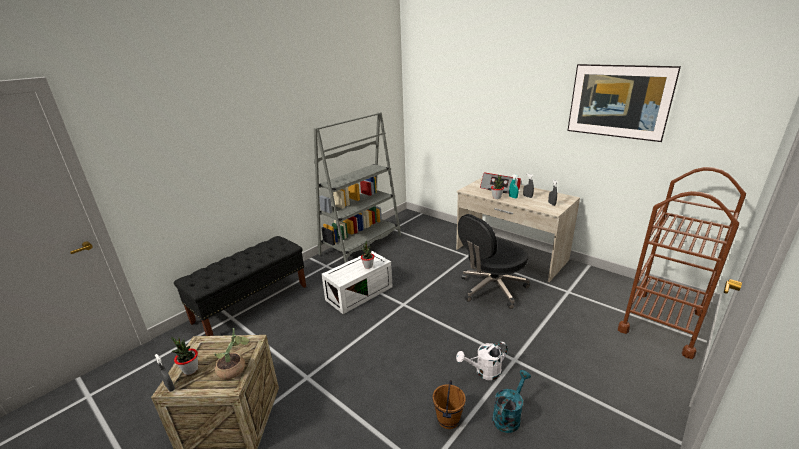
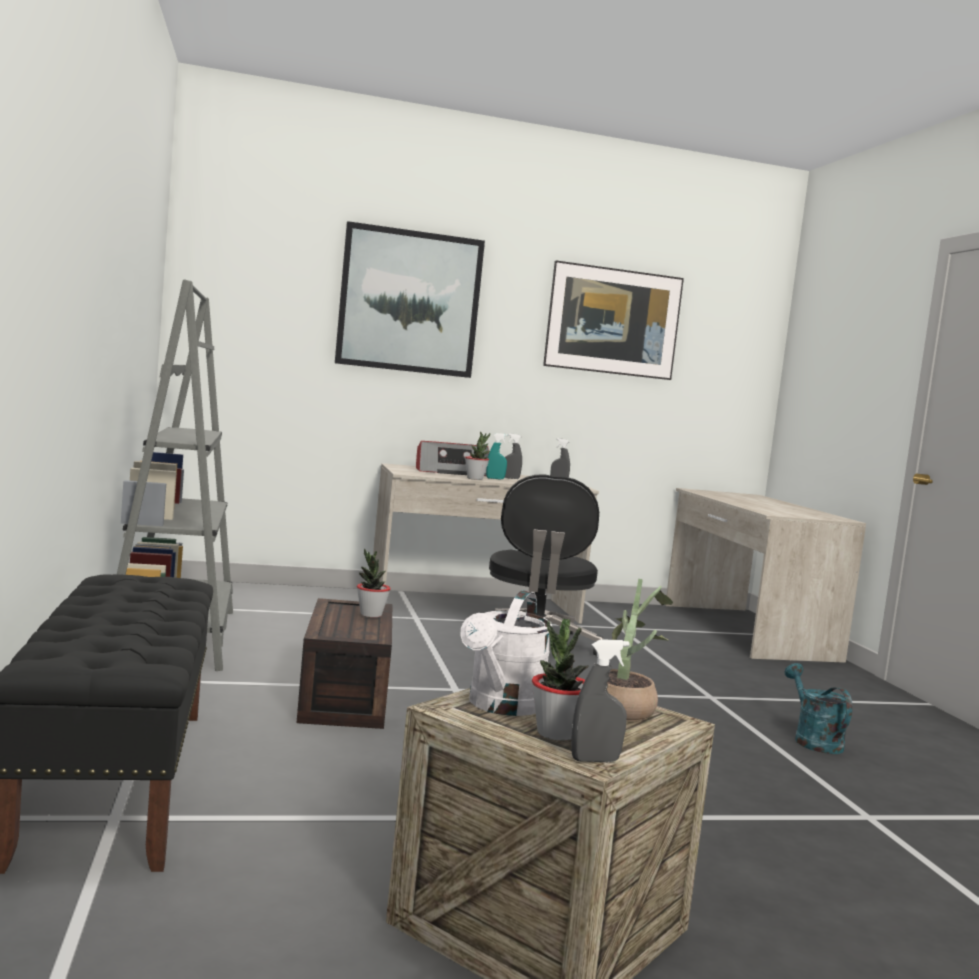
camera: 55 degrees left, 20 degrees down
(359, 292) = (342, 696): white storage box -> brown storage box
(448, 420) = (782, 768): brown bucket -> none
(484, 372) = (712, 717): white watering can -> white watering can (501, 707)
(495, 96) = (409, 301): none -> picture
(662, 322) = (745, 631): brown cart -> beige desk

